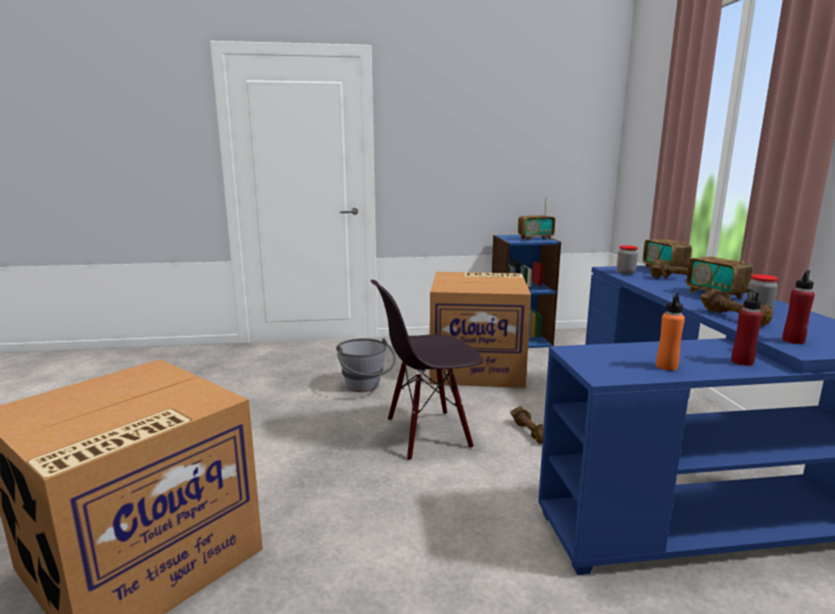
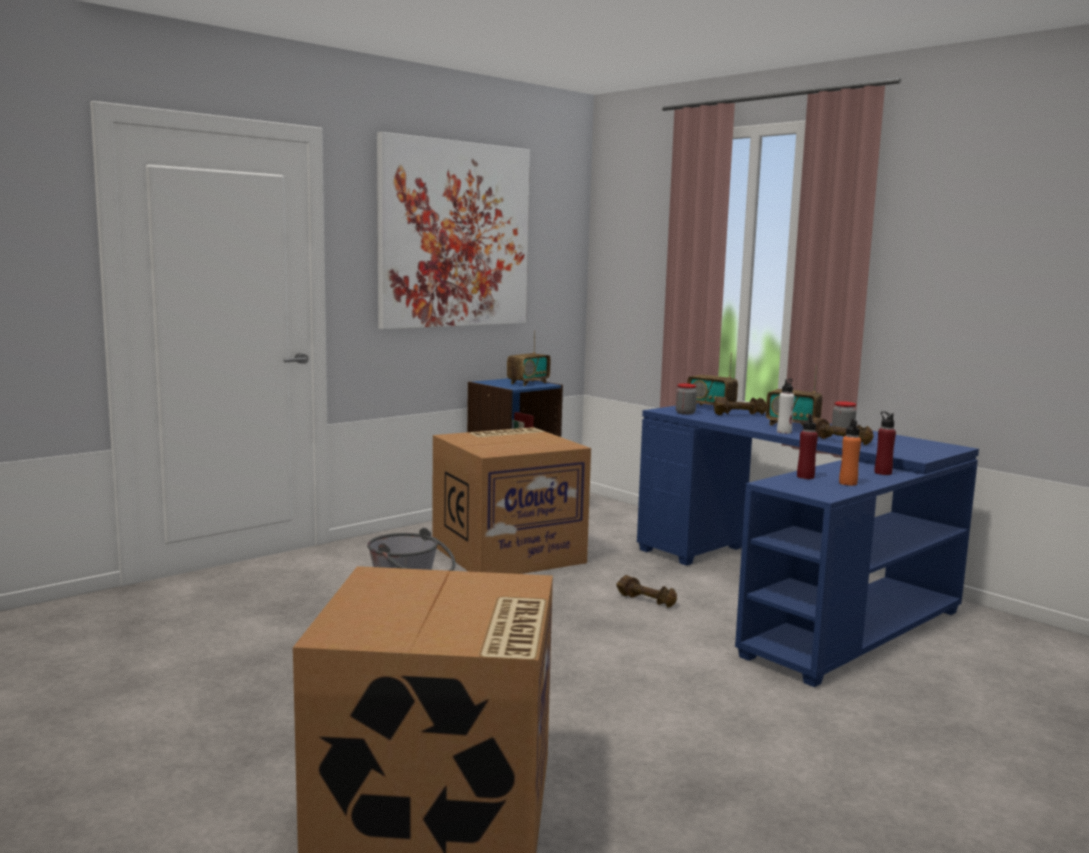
camera: 35 degrees left, 5 degrees down
(427, 434) = (553, 626): black chair -> none
(484, 121) = (454, 235): none -> picture
(689, 300) = (784, 432): none -> white bottle
(793, 341) = (900, 452): red bottle -> red bottle (805, 477)

